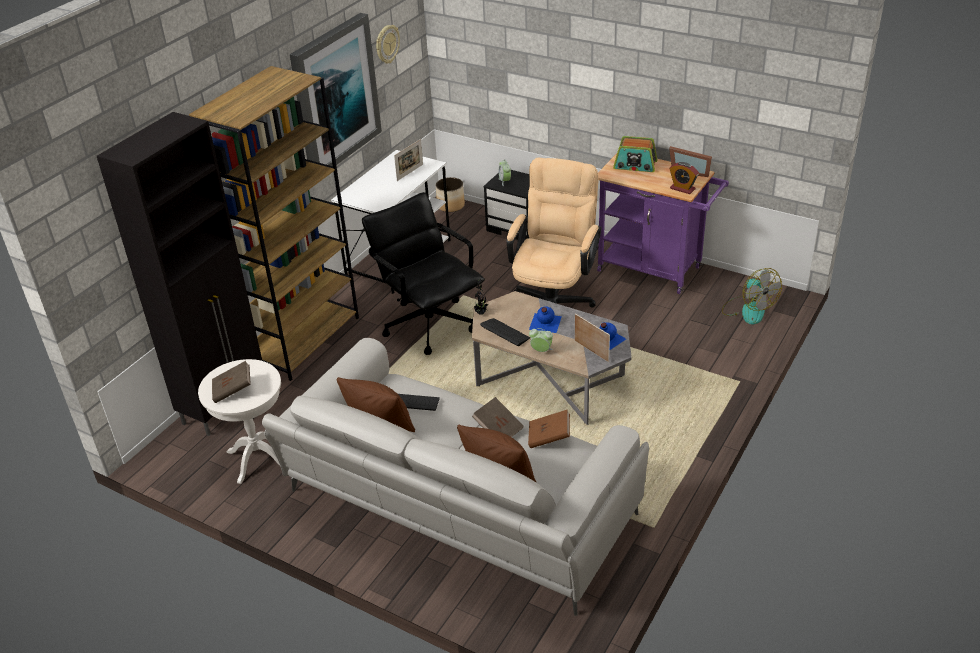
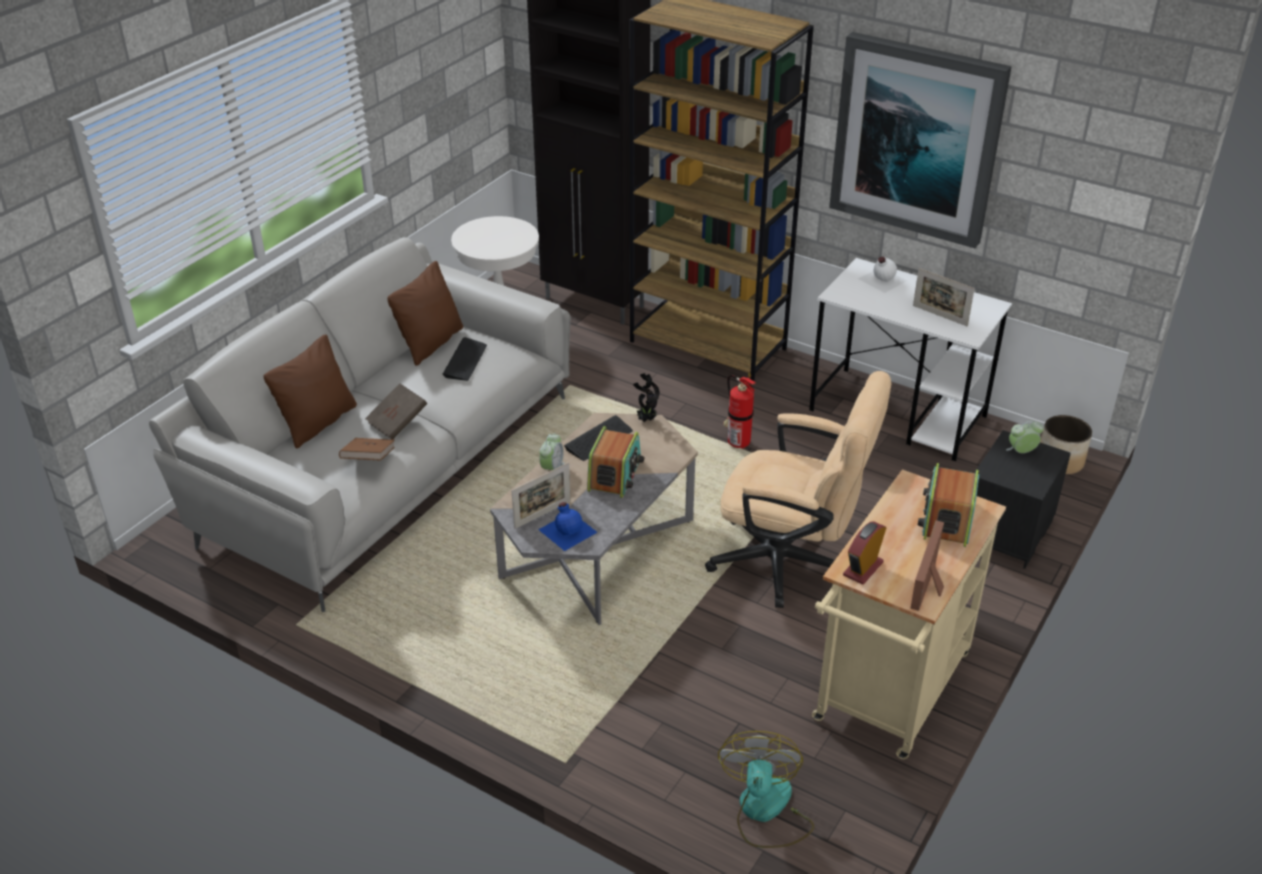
camera: 90 degrees right, 0 degrees up
(233, 390) = (486, 234): brown book -> none
(362, 191) = (881, 279): none -> white bottle
(387, 44) = (1056, 148): wall clock -> none
(429, 324) = (736, 442): black office chair -> fire extinguisher
(544, 323) = (615, 475): blue bottle -> radio
(655, 270) = (888, 696): purple cart -> beige cart
(748, 310) = (765, 811): fan -> fan turned 120 degrees clockwise

